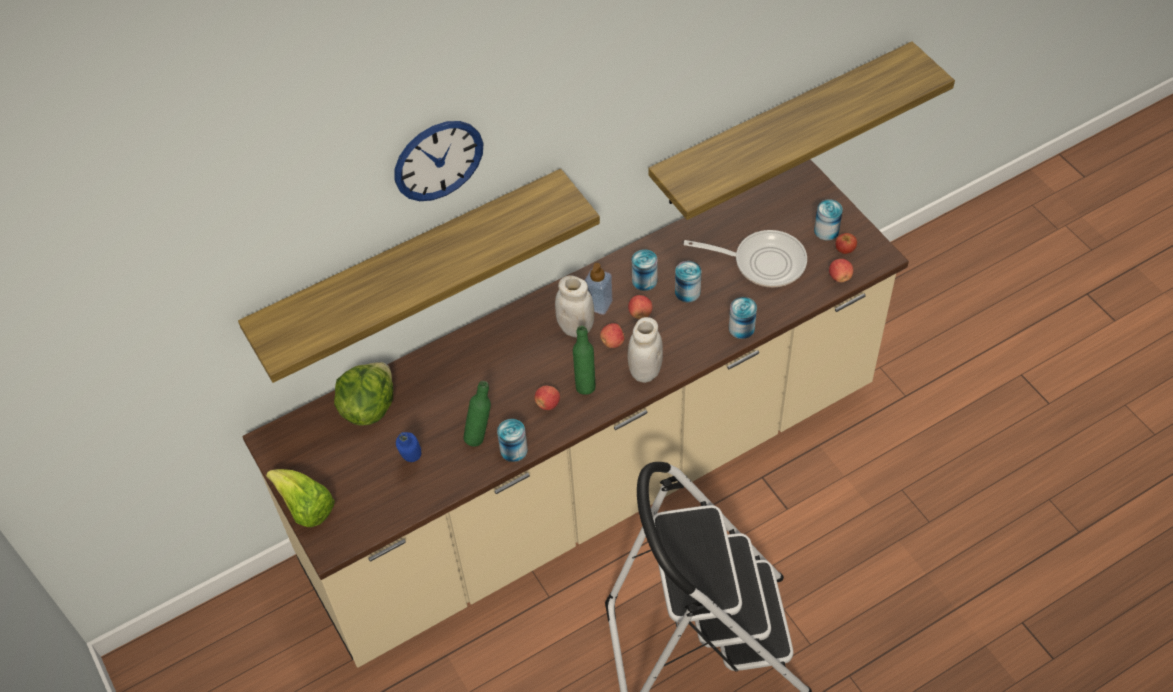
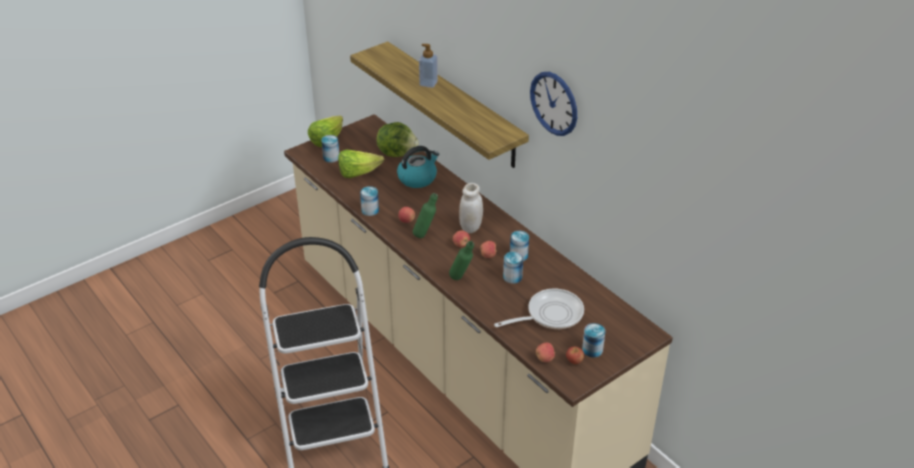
camera: 80 degrees right, 15 degrees down
(413, 463) = (358, 173): blue bottle -> lettuce
(438, 160) = (474, 47): wall clock -> wall clock (554, 103)
(444, 384) = (417, 178): none -> kettle
(480, 435) = (380, 196): green bottle -> green bottle (461, 279)
(598, 304) = (492, 236): soap dispenser -> soap dispenser (428, 83)
(645, 371) = (438, 261): white jar -> none
(741, 328) = (484, 306): can -> can (331, 157)
(763, 262) = (550, 315): frying pan -> frying pan turned 120 degrees counterclockwise
(781, 125) = (664, 287): shelf -> none

